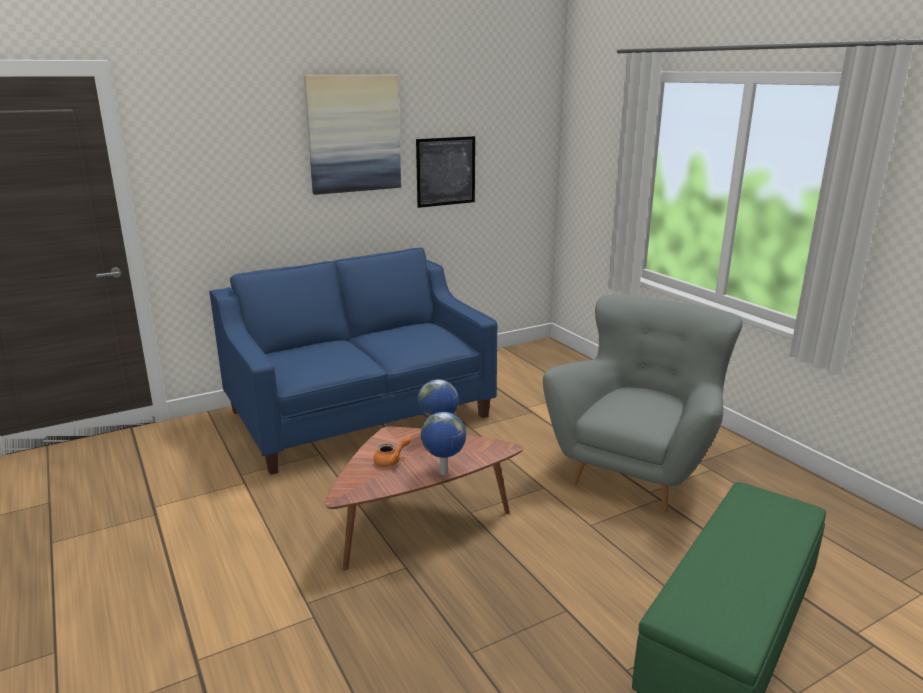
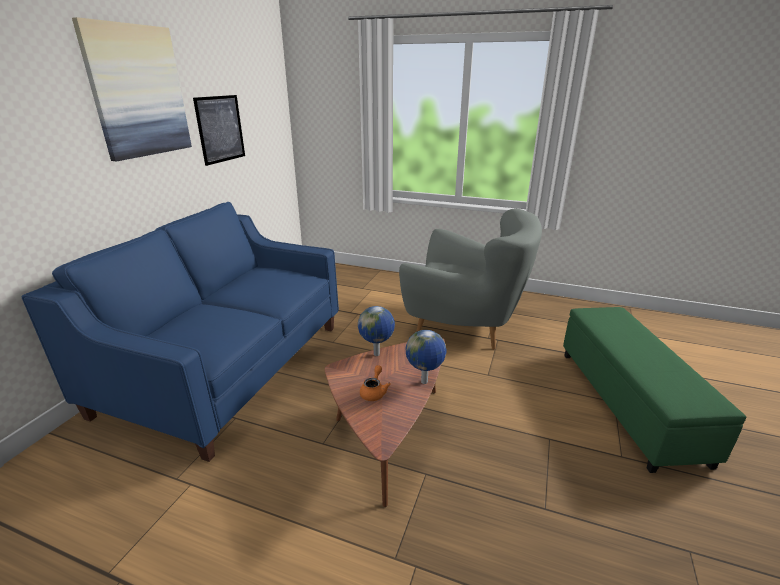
camera: 40 degrees left, 5 degrees up
(637, 469) = (464, 326): grey armchair -> grey armchair turned 120 degrees clockwise

